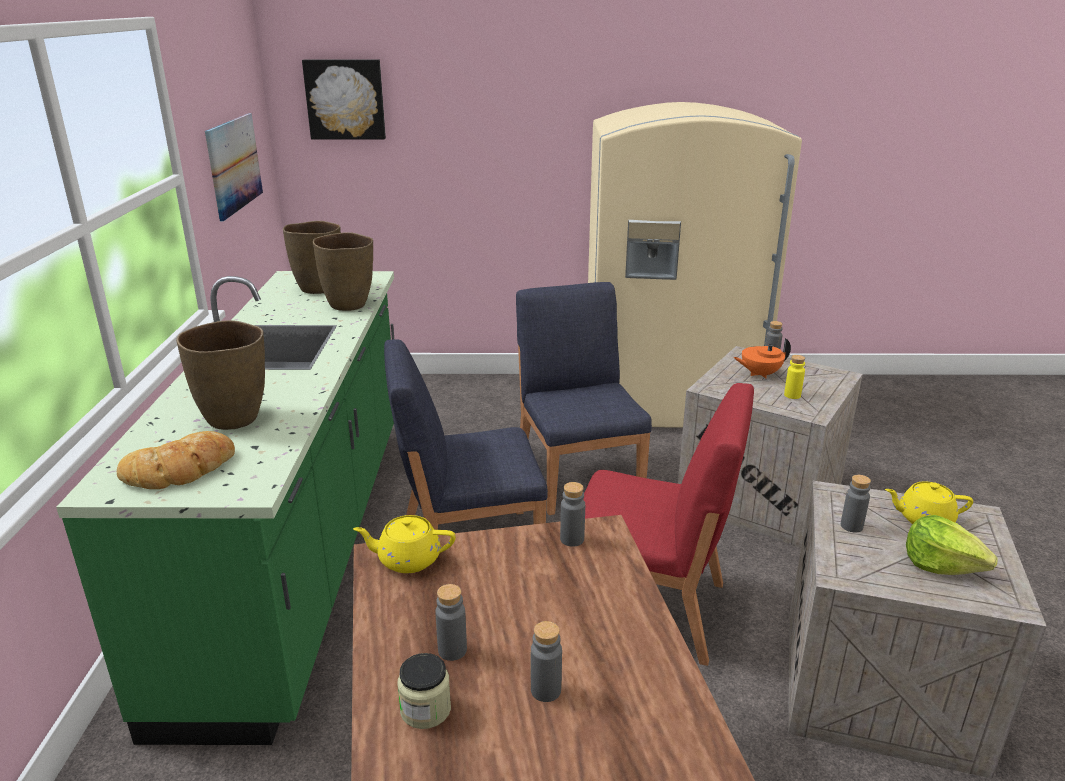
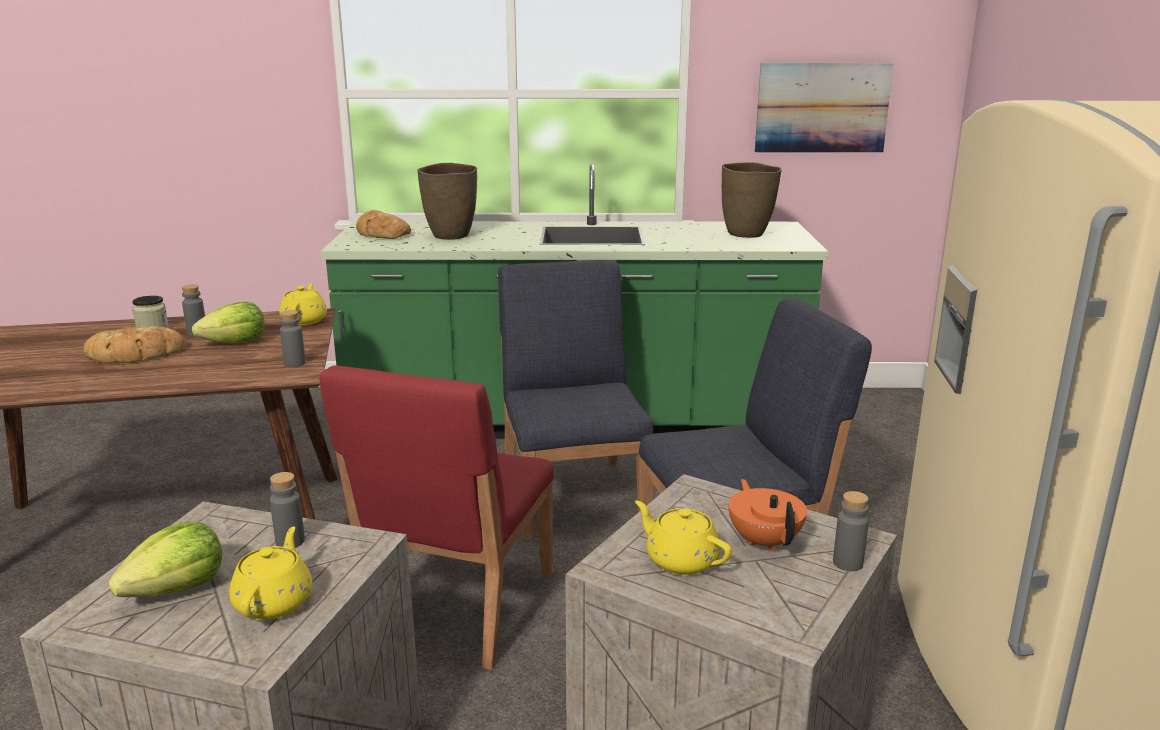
camera: 90 degrees right, 5 degrees down
(345, 99) = (1007, 61): picture -> none
(349, 305) = (702, 244): brown vase -> none
(497, 602) = (235, 343): none -> lettuce
(546, 690) = (135, 354): grey bottle -> bread
(792, 395) = (680, 560): yellow bottle -> yellow teapot

